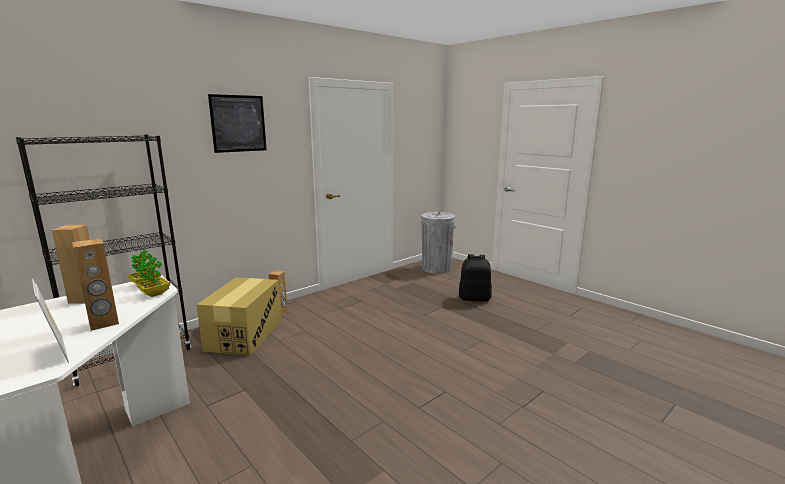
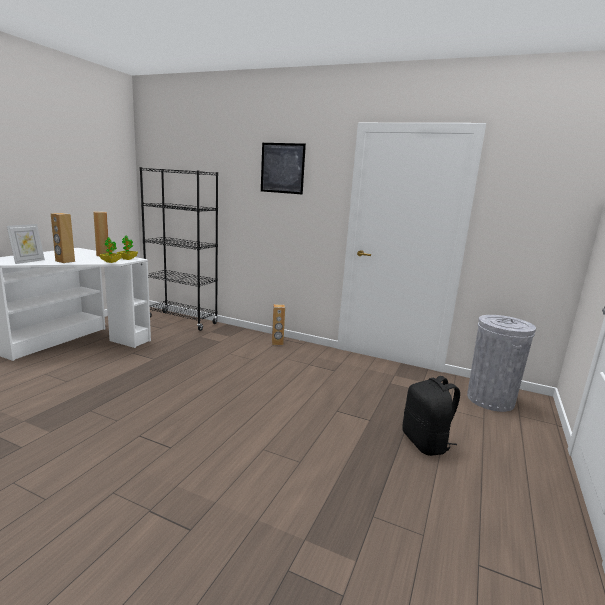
camera: 65 degrees right, 0 degrees up
(245, 335) = (230, 340): cardboard box -> none

